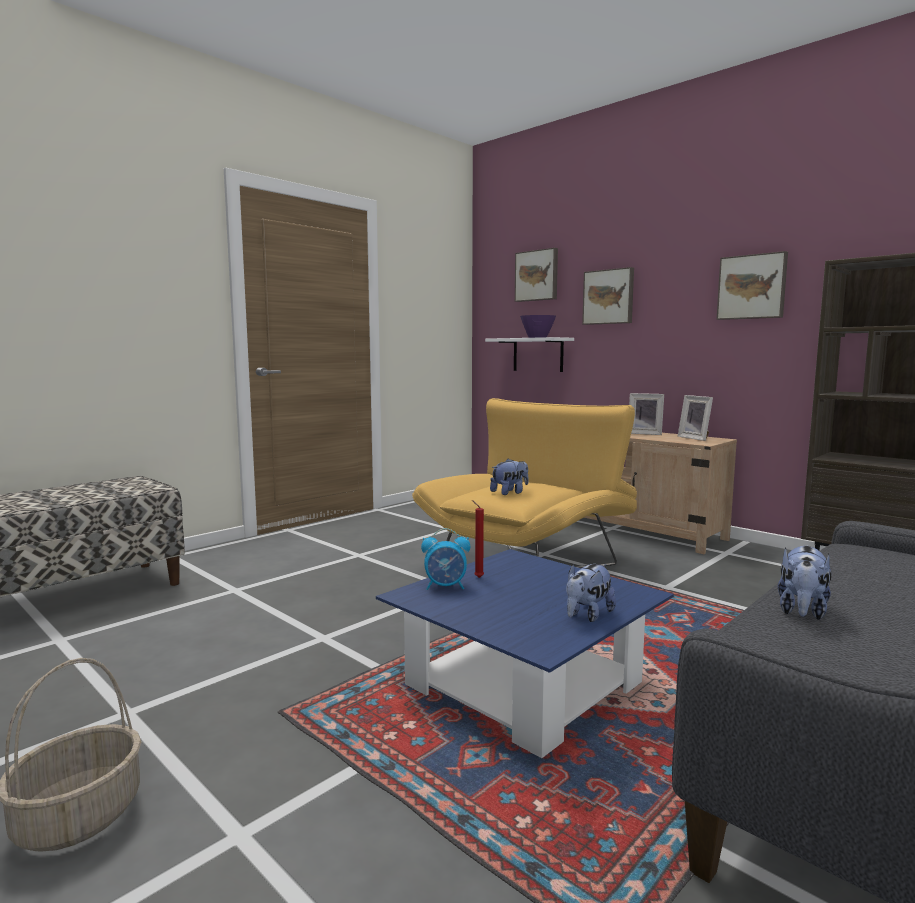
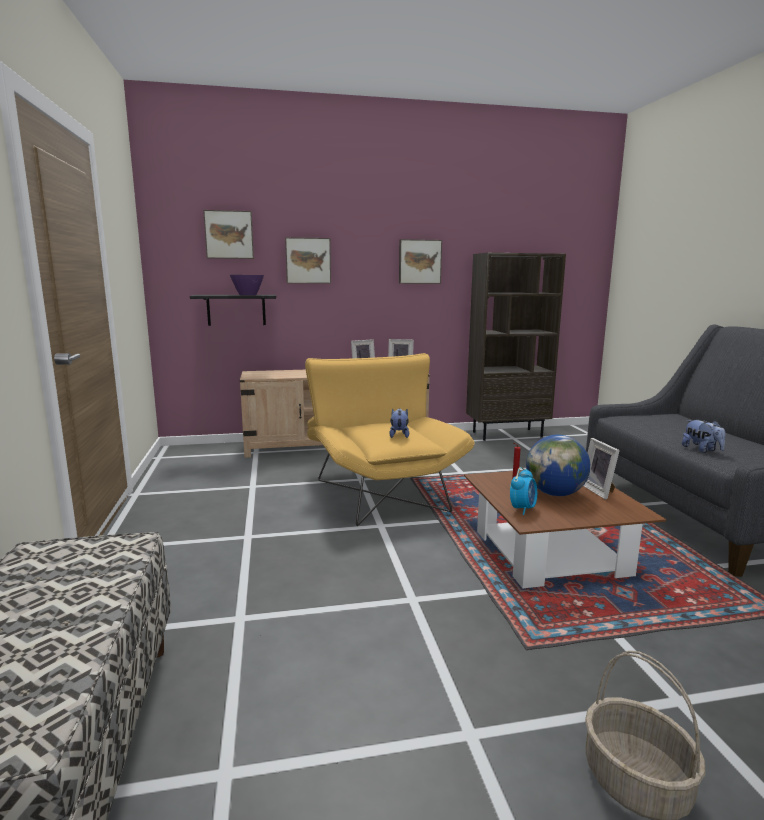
camera: 55 degrees left, 5 degrees up
(523, 684) = (550, 553): blue coffee table -> brown coffee table
(526, 594) = (555, 494): none -> globe
(538, 354) = (236, 310): white shelf -> black shelf
(587, 615) = (599, 491): plush toy -> picture frame

